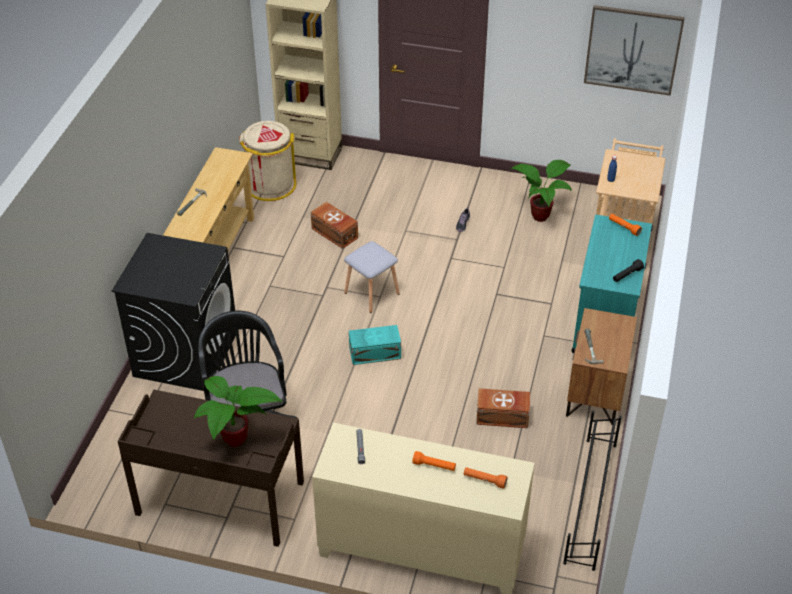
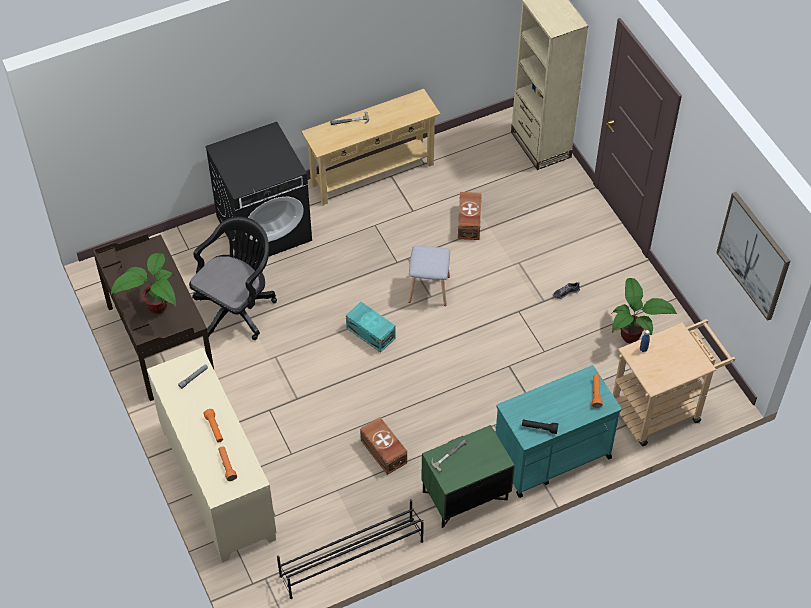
camera: 50 degrees right, 10 degrees up
(270, 185) = (479, 147): beige trash can -> none
(596, 393) = (465, 497): brown nightstand -> green nightstand

